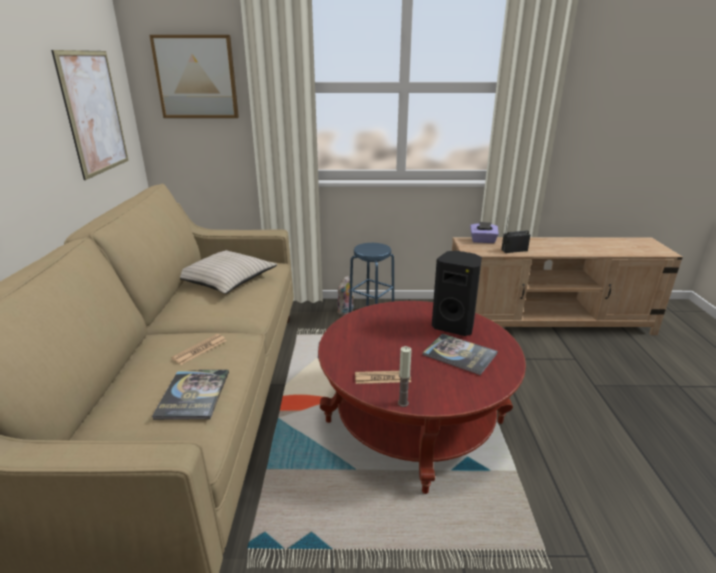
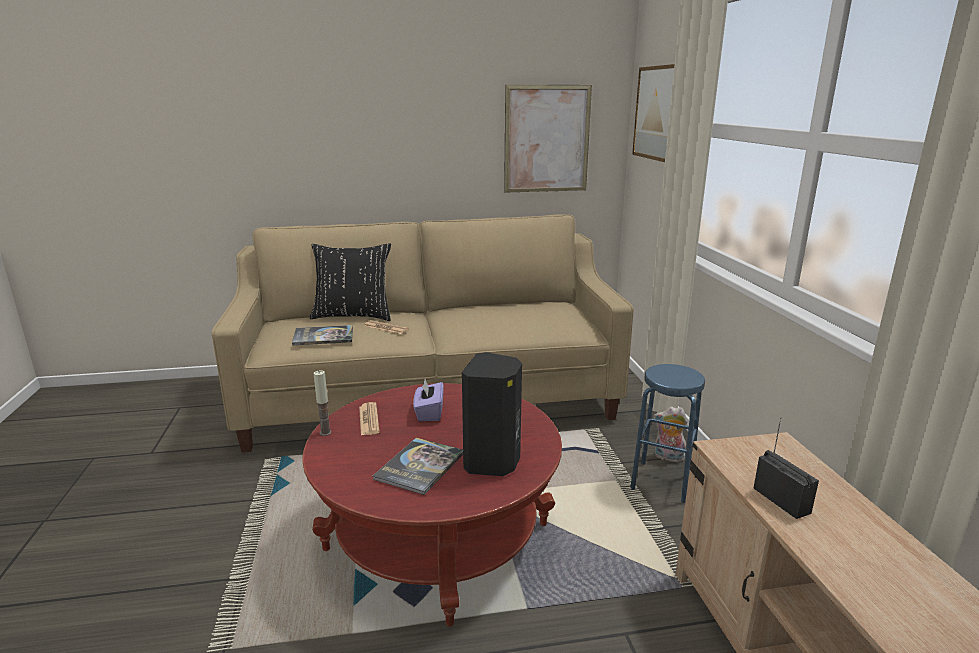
camera: 80 degrees right, 5 degrees down
(127, 375) = (353, 316): none -> black pillow
(226, 280) = (519, 316): beige pillow -> none
(483, 241) = (799, 464): purple tissue box -> purple tissue box (429, 413)

